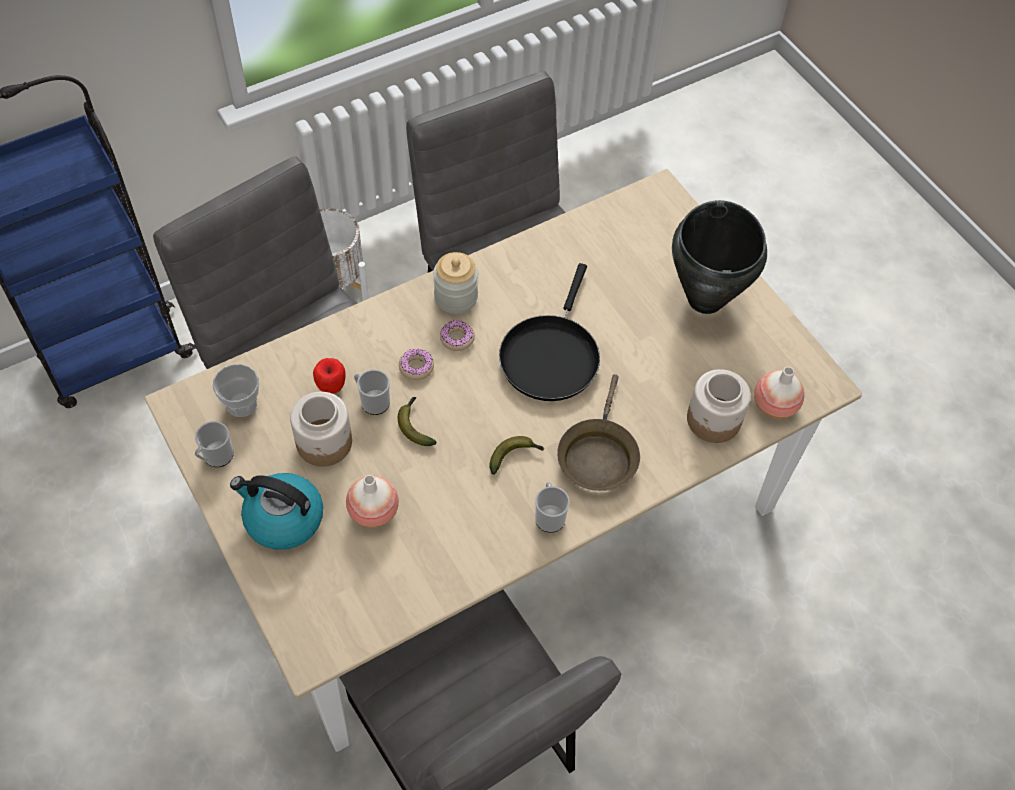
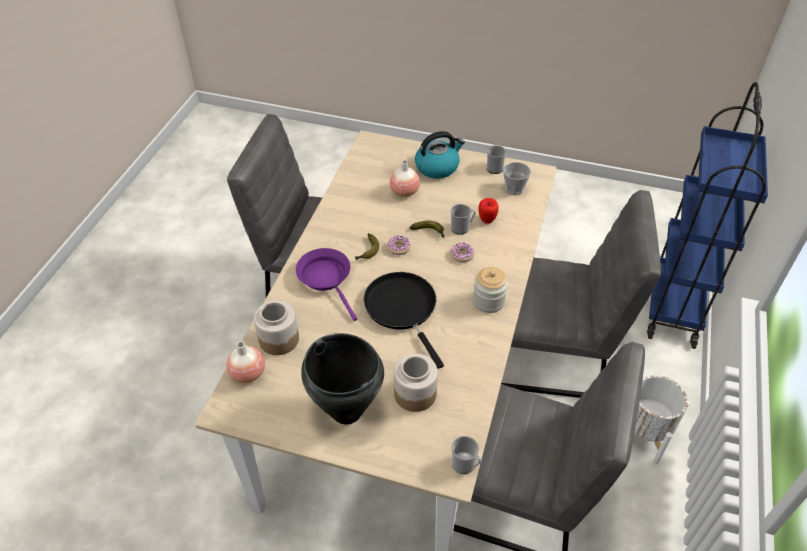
camera: 140 degrees right, 10 degrees down
(324, 443) = (459, 199): jar -> jar (414, 394)
(457, 338) = (460, 281): donut -> donut (398, 248)
(549, 515) = (324, 239): mug -> mug (465, 465)
(597, 455) = (327, 279): brown frying pan -> purple frying pan

